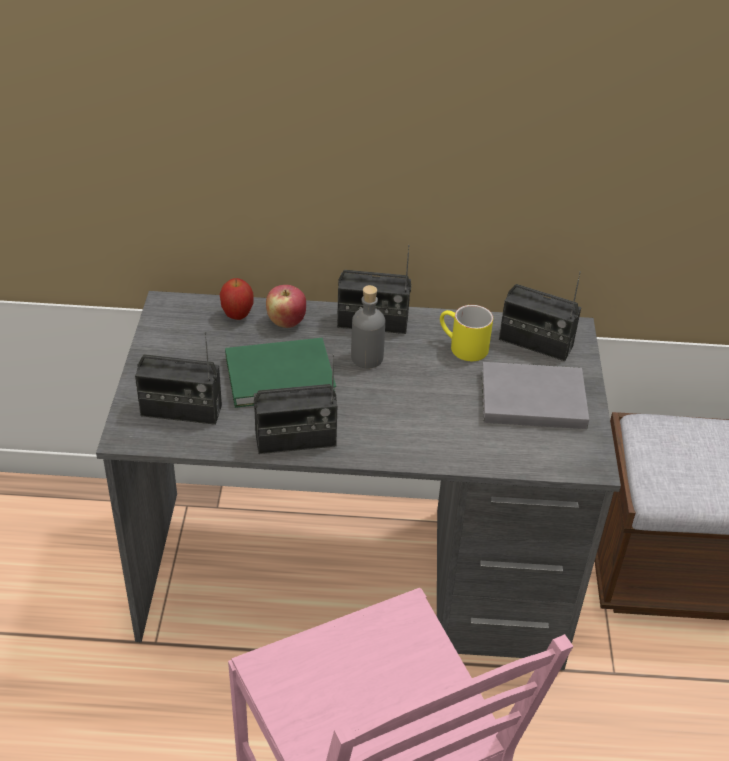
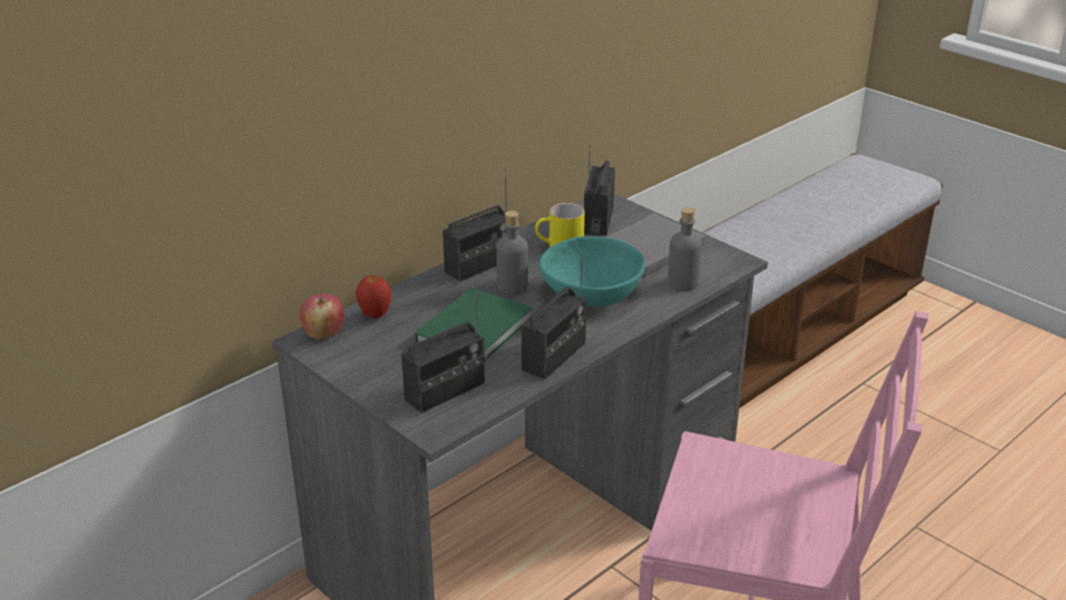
camera: 45 degrees left, 10 degrees down
(286, 322) = (418, 299): apple -> apple (323, 334)
(410, 408) = (589, 296): none -> turquoise bowl
(505, 451) = (682, 283): none -> grey bottle
(535, 343) = (598, 220): radio -> radio turned 120 degrees clockwise

